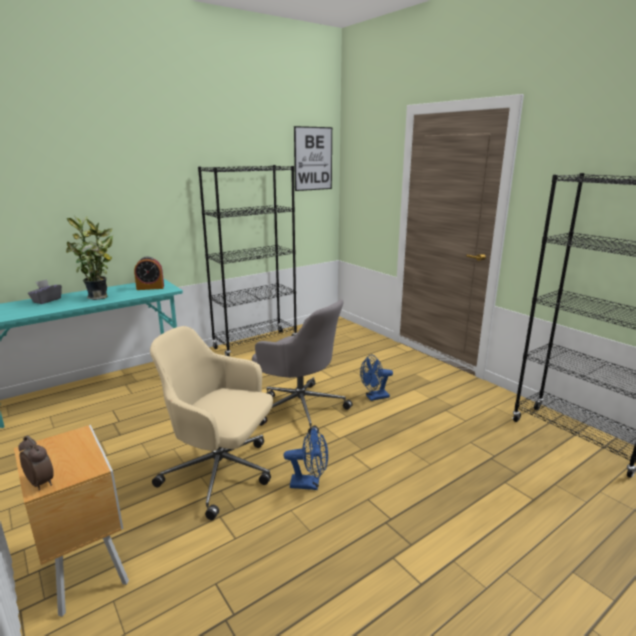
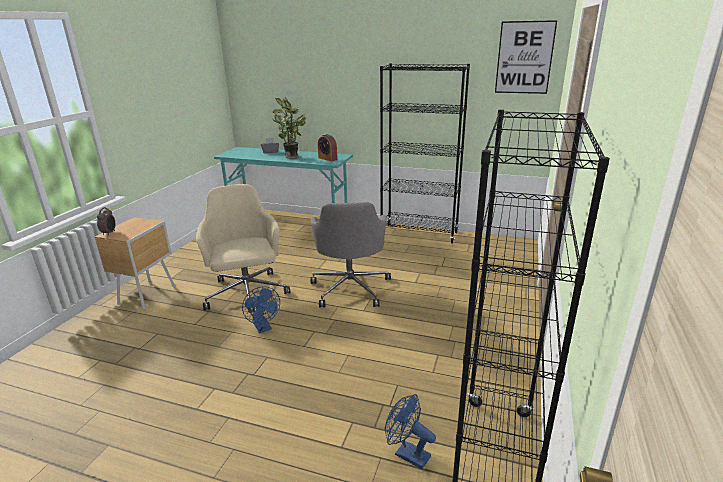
camera: 55 degrees right, 5 degrees up
(374, 397) = (409, 311): blue fan -> blue fan (407, 454)

